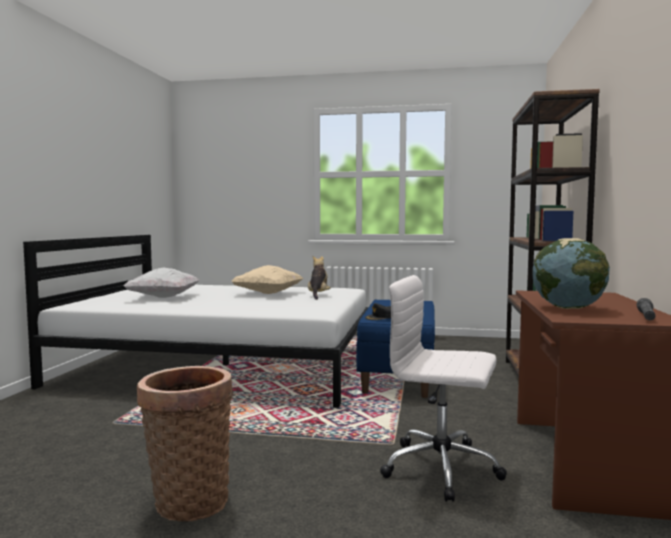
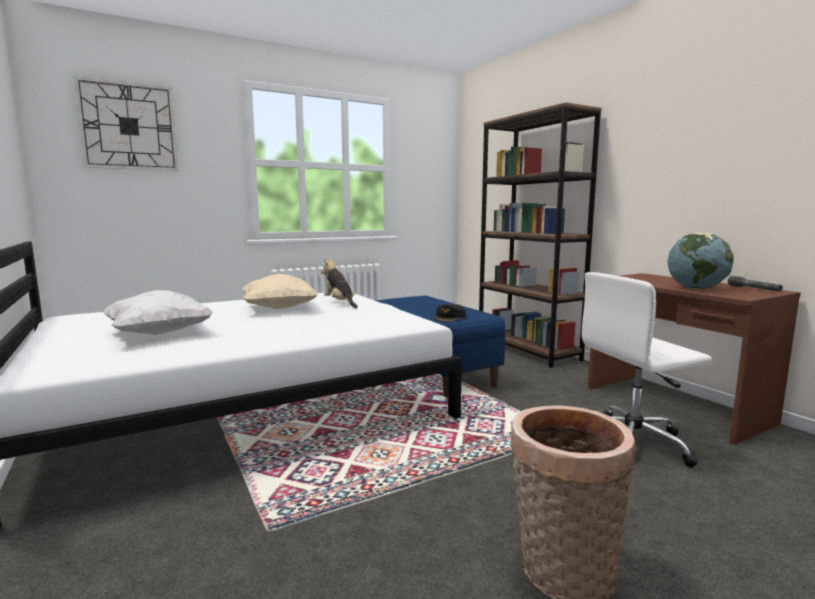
camera: 40 degrees left, 5 degrees up
(232, 155) = (129, 126): none -> wall clock

